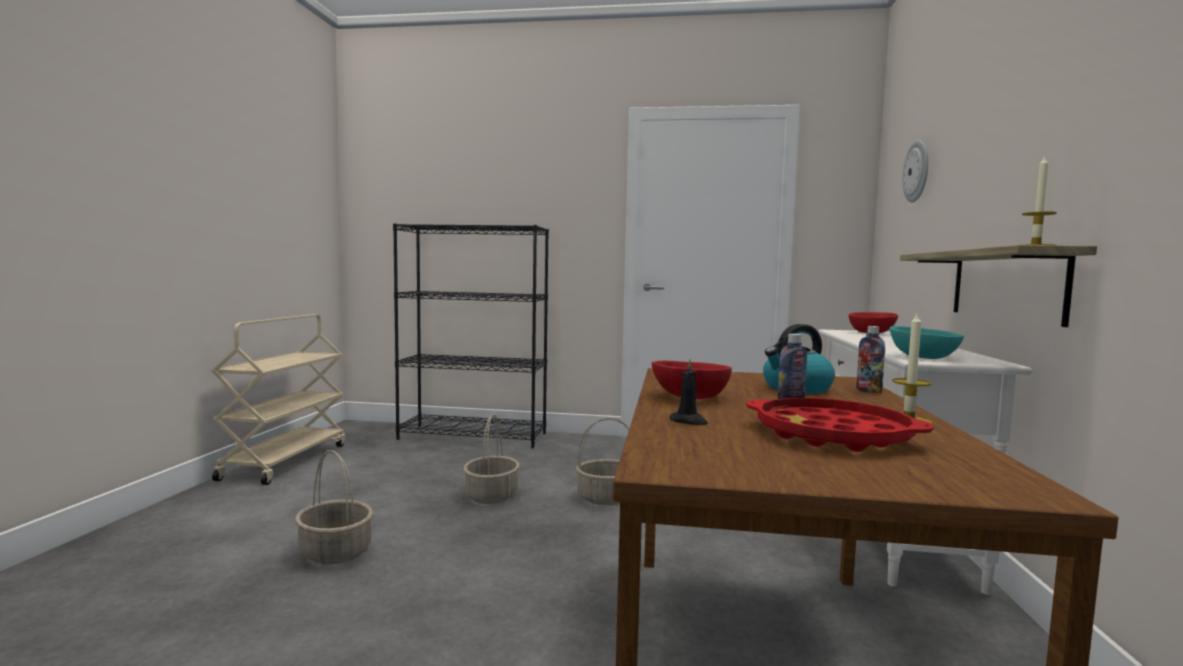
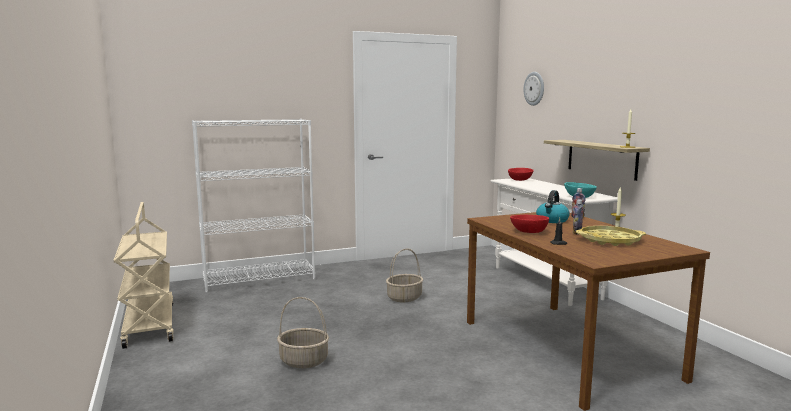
camera: 30 degrees left, 5 degrees up
(474, 436) = (260, 279): black bookcase -> white bookcase
(491, 496) = (339, 311): basket -> none
(832, 435) = (610, 240): red tray -> yellow tray

